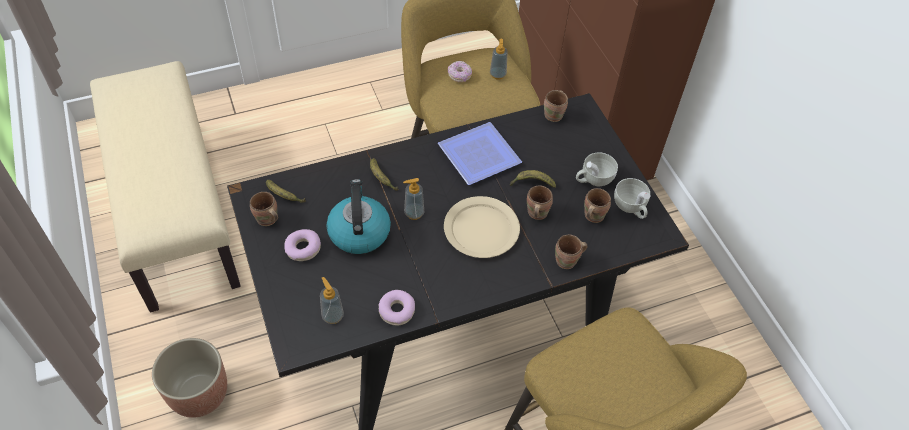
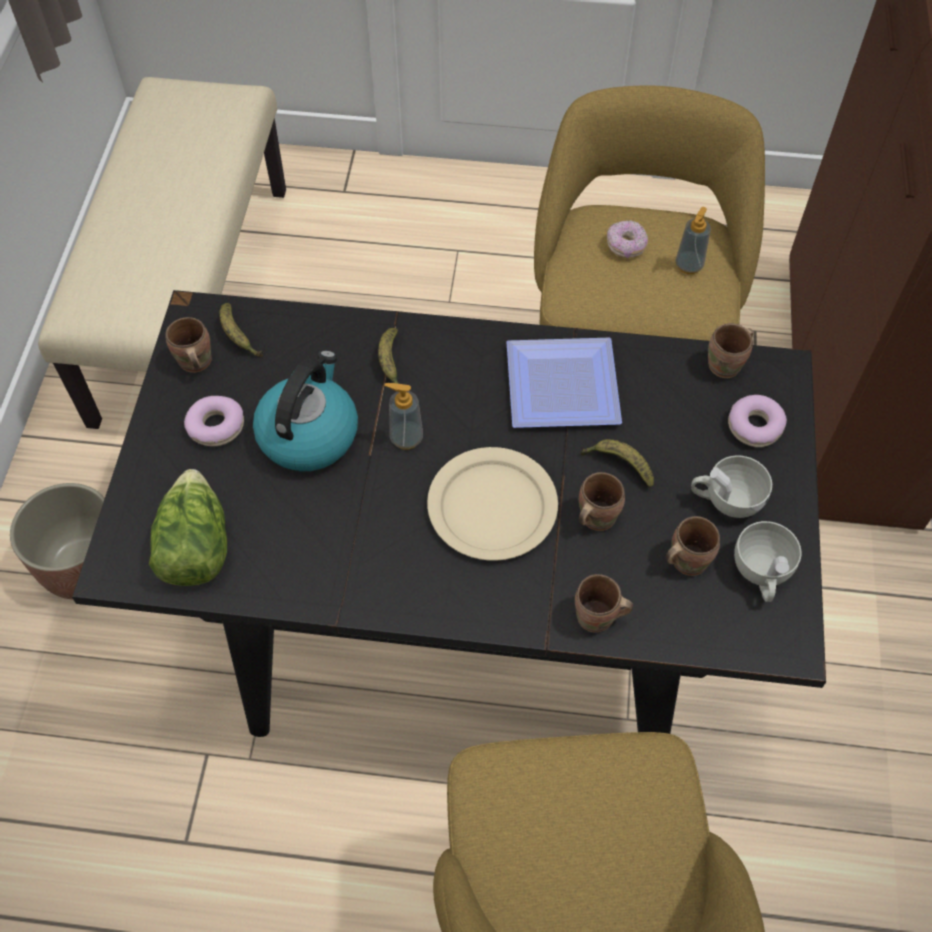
camera: 30 degrees right, 5 degrees up
(332, 316) = (194, 546): soap dispenser -> lettuce
(397, 310) = (288, 579): donut -> donut (755, 426)

